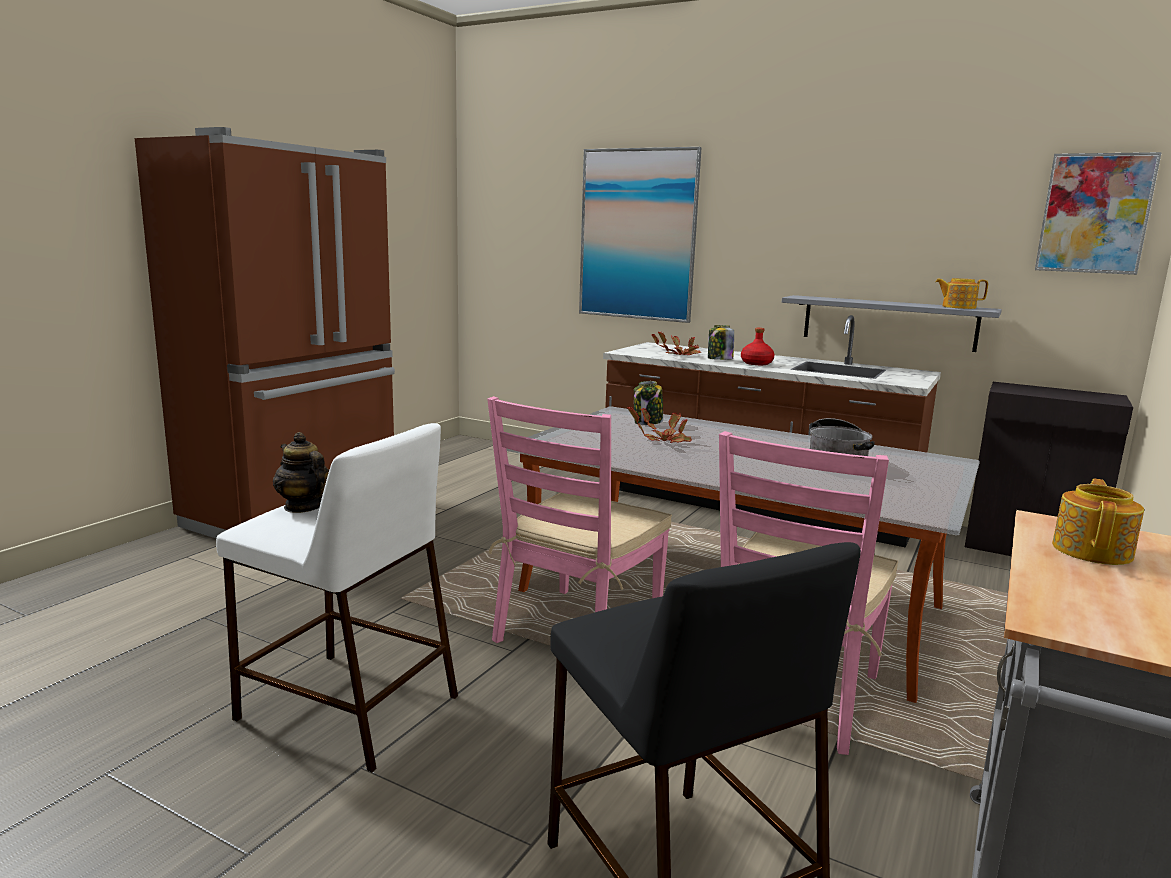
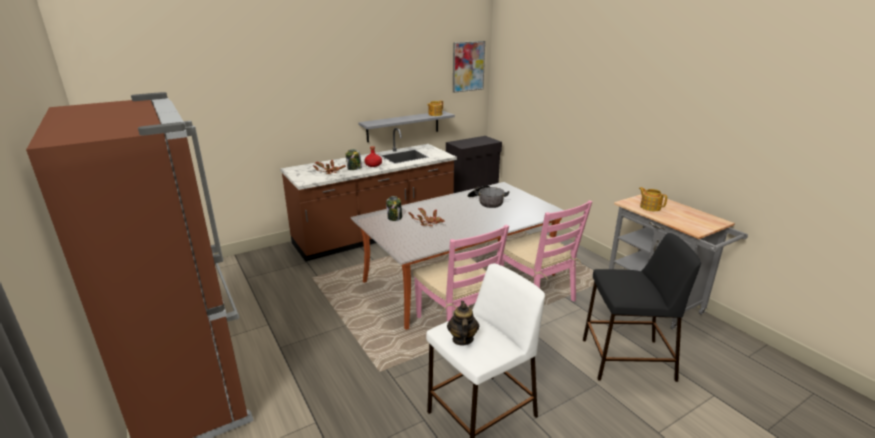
camera: 60 degrees left, 10 degrees up
(303, 507) = (462, 339): teapot -> teapot turned 105 degrees clockwise
(637, 235) = (256, 103): picture -> none

